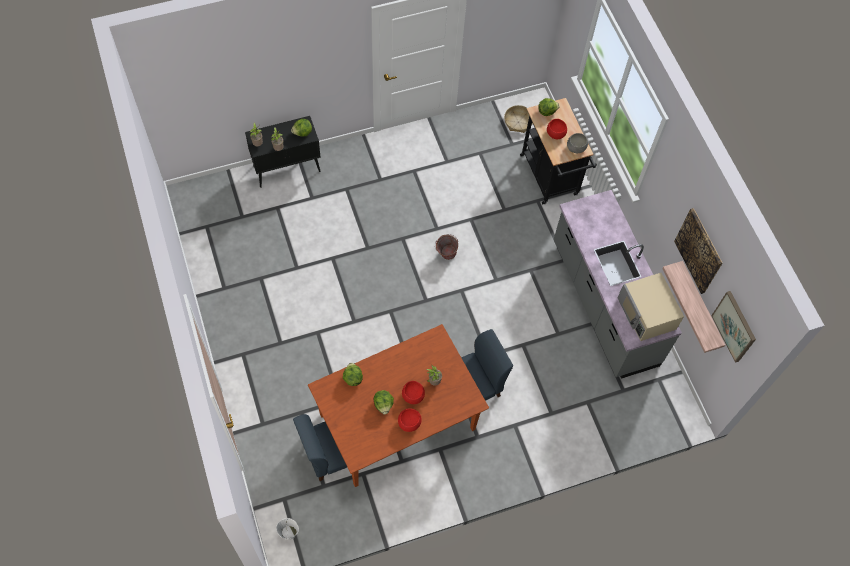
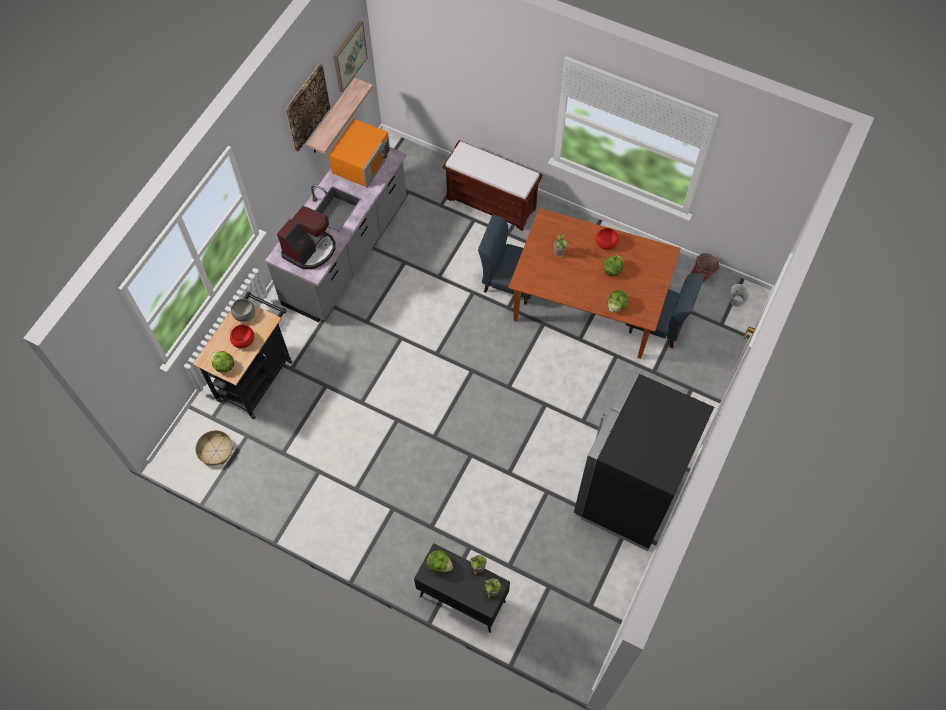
camera: 130 degrees left, 0 degrees up
(242, 311) = (628, 493): none -> black fridge
(413, 396) = (584, 258): red bowl -> none
(445, 255) = (416, 391): bucket -> bucket (702, 276)
(554, 440) = (492, 203): none -> brown bench
(594, 221) = (310, 249): none -> coffee machine
(647, 313) = (362, 161): beige microwave -> orange microwave

